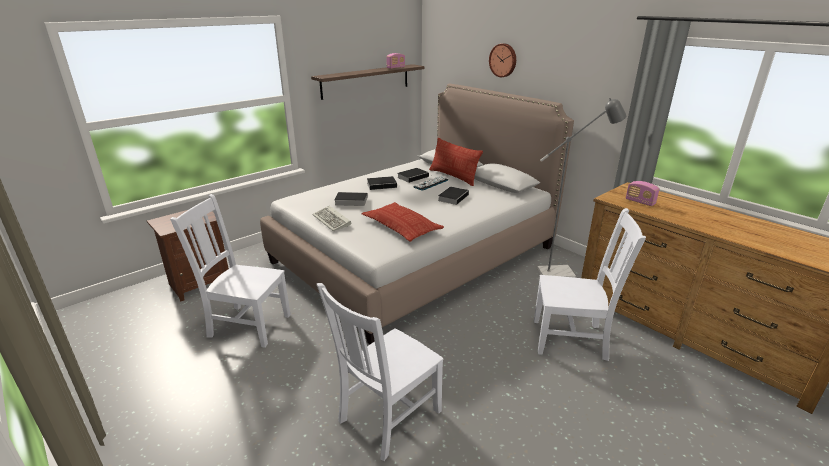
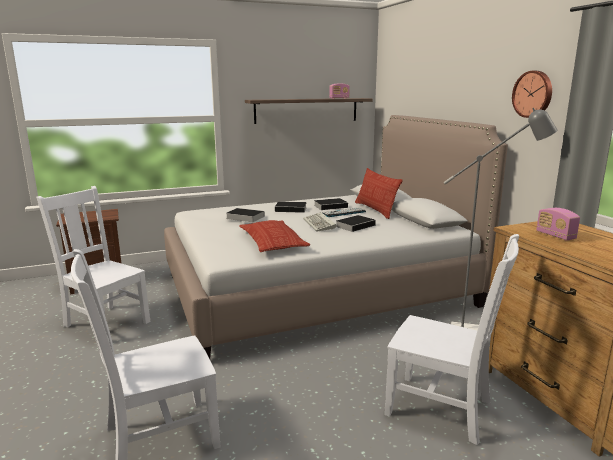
camera: 20 degrees right, 10 degrees down
(332, 221) = (210, 230): keyboard -> keyboard (320, 224)
(503, 60) = (443, 84): wall clock -> wall clock (533, 94)

